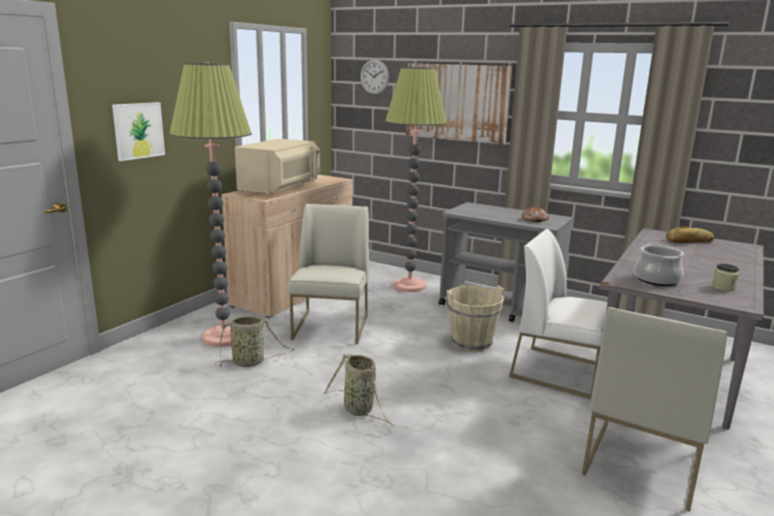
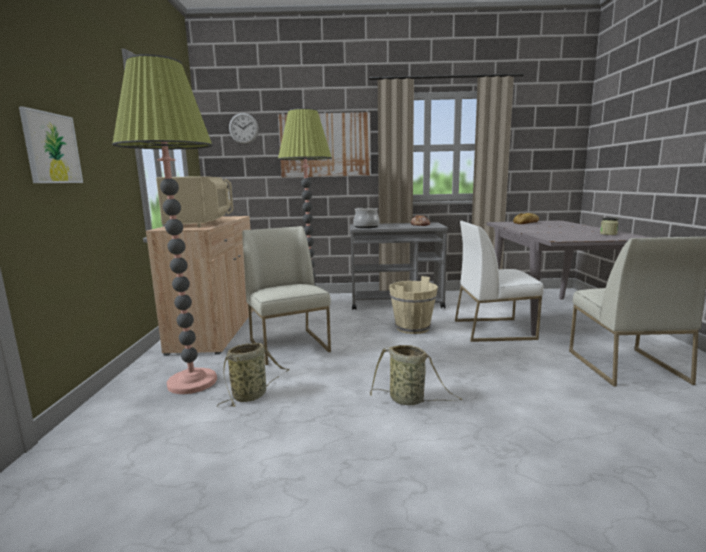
camera: 30 degrees left, 5 degrees down
(657, 280) = (571, 236): cooking pot -> cooking pot (366, 227)

